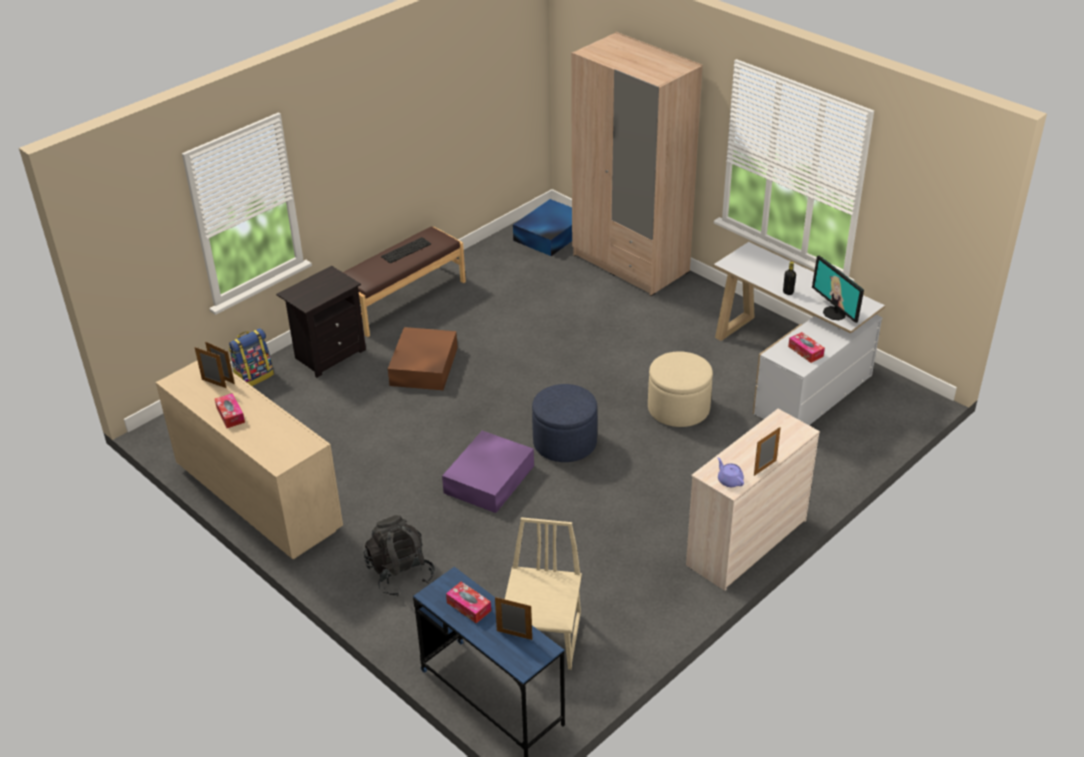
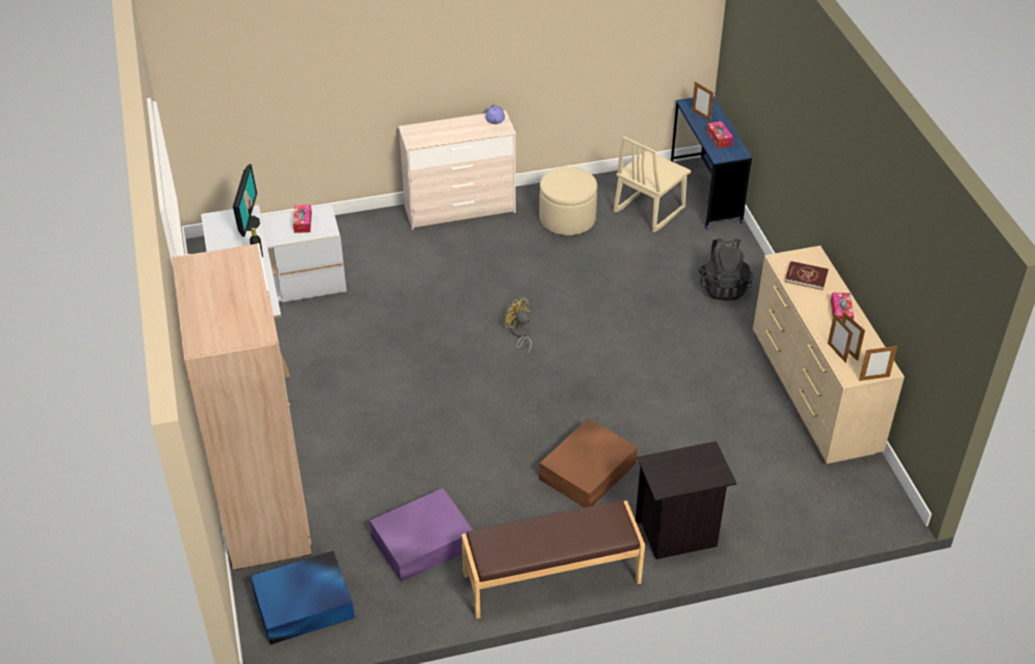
camera: 150 degrees left, 5 degrees up
(254, 377) = (771, 539): backpack -> none
(277, 436) = (806, 277): none -> red book
(406, 250) = (538, 544): keyboard -> none
(490, 479) = (605, 330): purple storage box -> purple storage box (421, 542)
(565, 442) = (520, 334): blue ottoman -> yellow fan
(678, 408) = (398, 323): beige ottoman -> beige ottoman (567, 219)
(765, 468) = (463, 119): picture frame -> picture frame (874, 378)

